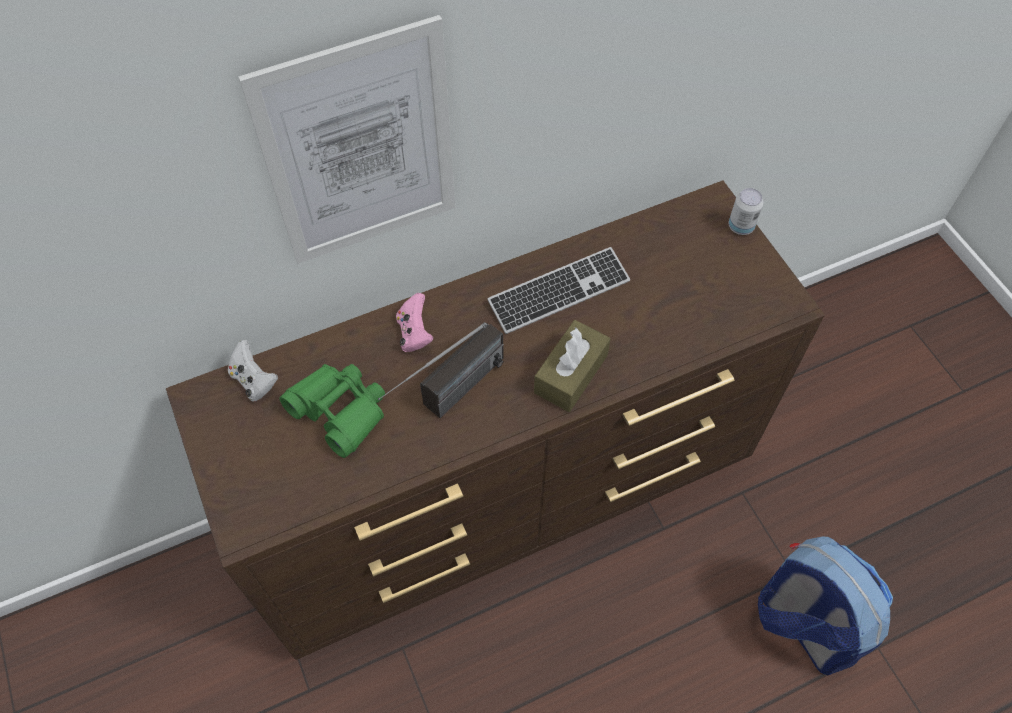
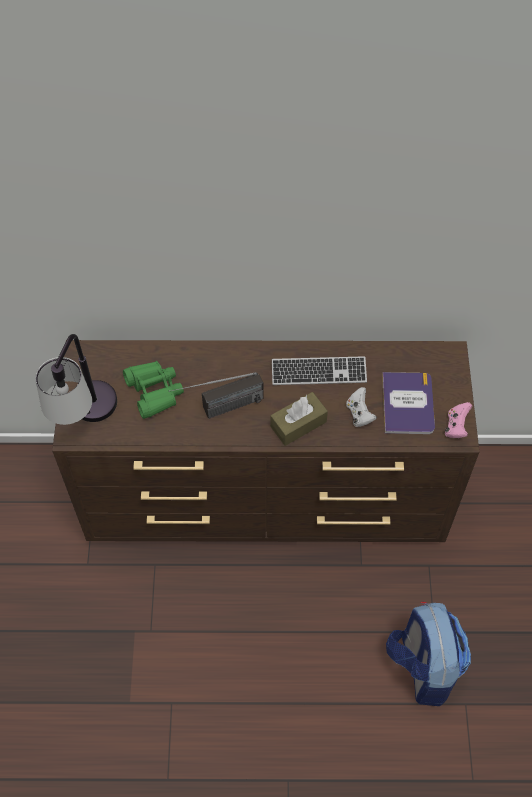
camera: 25 degrees right, 0 degrees up
(254, 381) = (115, 355): white game controller -> white game controller (359, 414)
(259, 497) = (87, 421): none -> table lamp
(360, 149) = (209, 247): picture -> none
(414, 333) = (219, 363): pink game controller -> pink game controller (456, 426)
(699, 288) = (408, 403): none -> book
(741, 226) = (459, 375): can -> none

